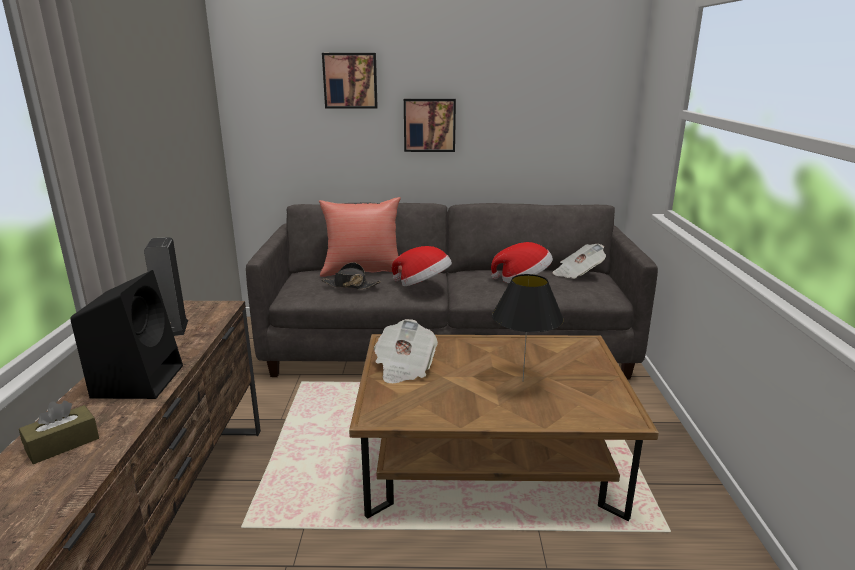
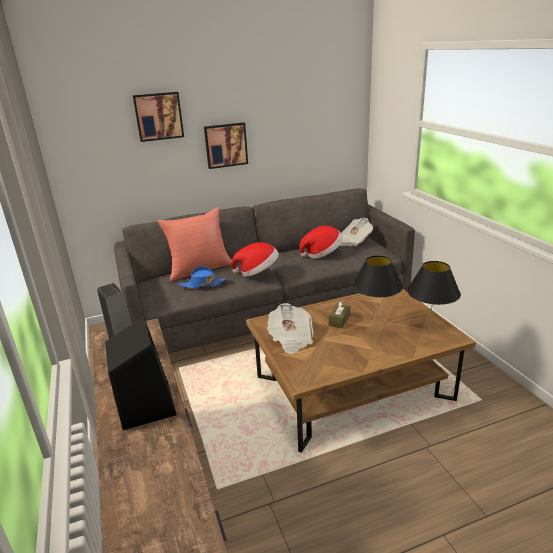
camera: 20 degrees left, 5 degrees up
(62, 444) = (144, 471): brown tissue box -> brown tissue box (339, 320)
(350, 285) = (203, 284): black hat -> blue hat
(591, 408) = (428, 336): none -> black table lamp

